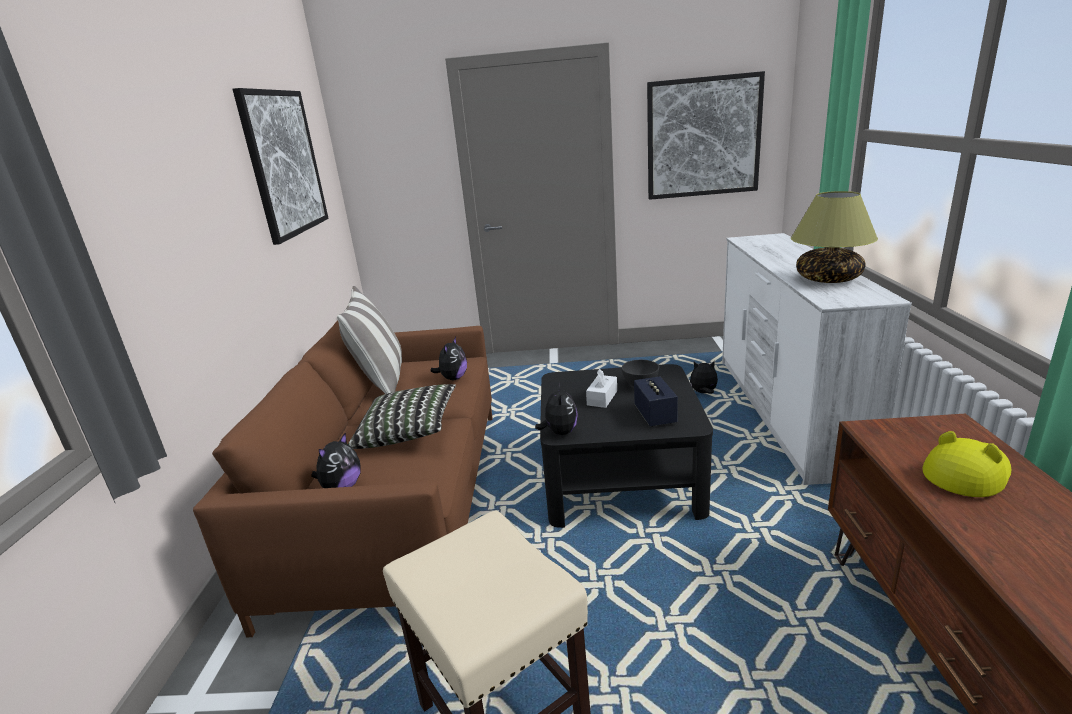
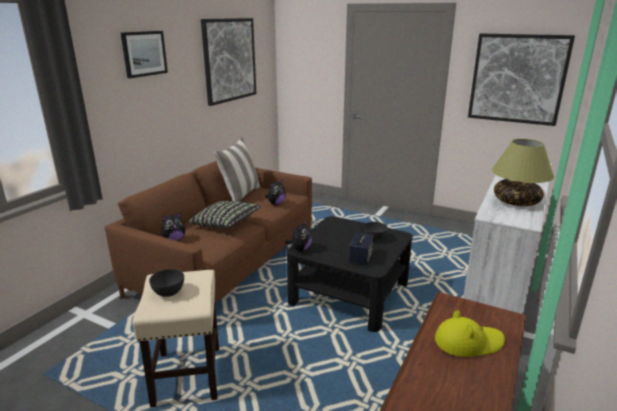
camera: 25 degrees right, 0 degrees up
(162, 152) = (144, 53): none -> picture
(467, 583) = (169, 293): none -> grey bowl
(602, 398) = (344, 239): white tissue box -> none
(703, 393) = (454, 263): plush toy -> none

